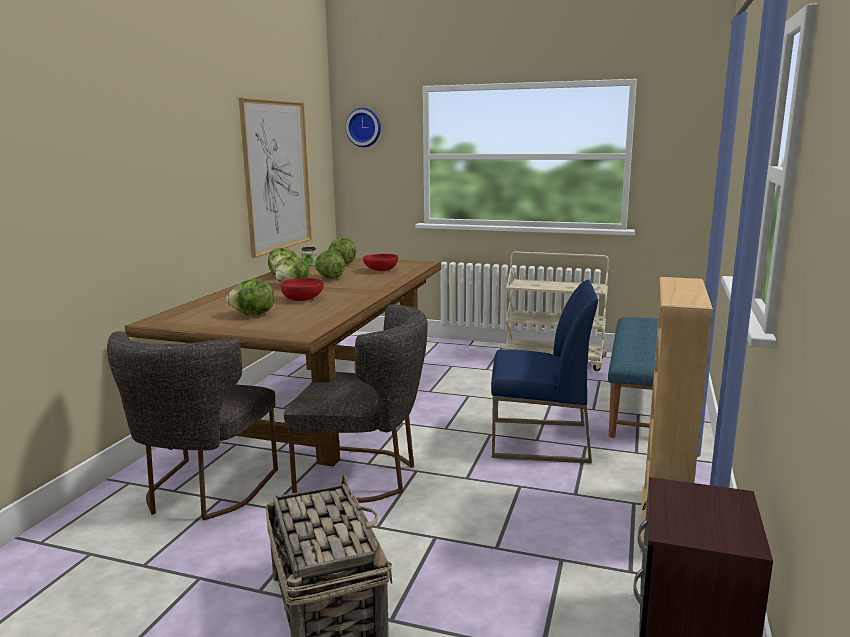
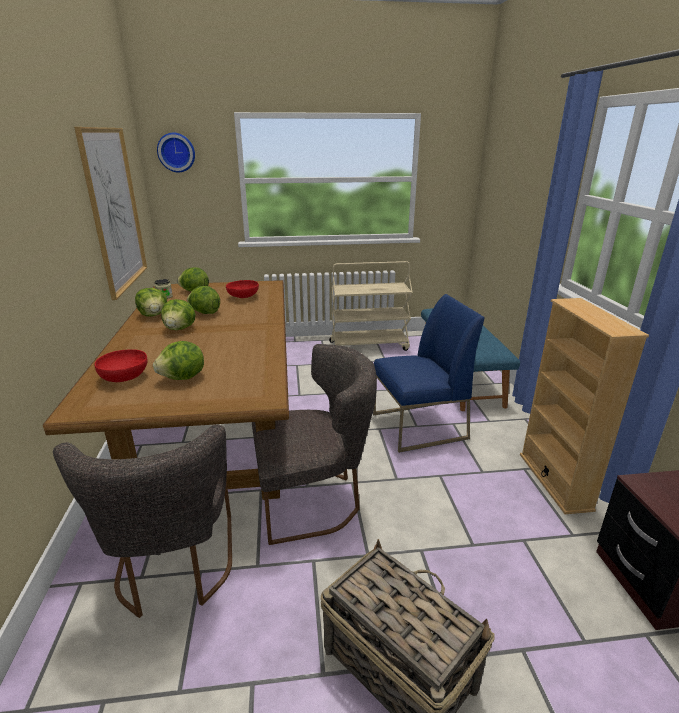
camera: 25 degrees left, 10 degrees up
(303, 299) = (211, 346): red bowl -> red bowl (125, 377)

